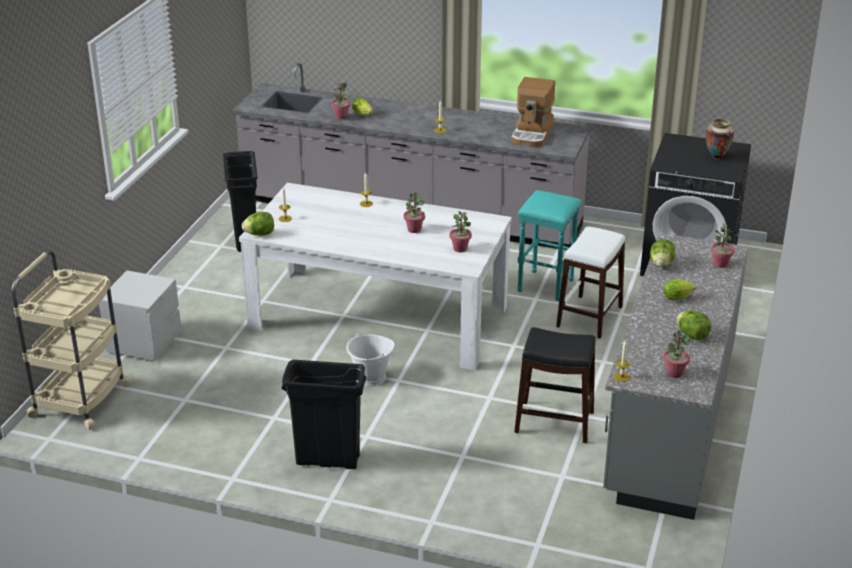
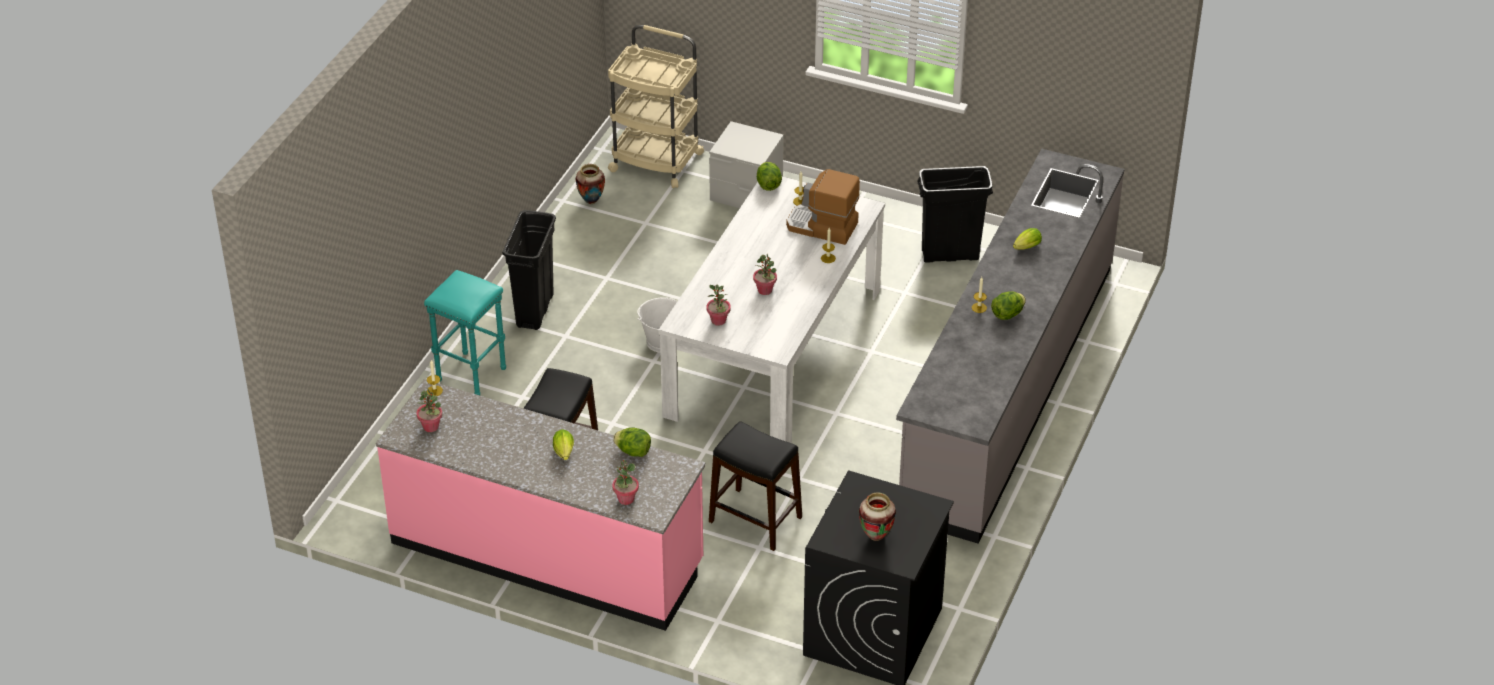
camera: 95 degrees right, 10 degrees up
(143, 438) = (591, 201): none -> vase
(341, 116) = (1020, 230): potted plant -> none
(532, 134) = (966, 385): coffee machine -> coffee machine (821, 227)
(546, 286) = (826, 491): turquoise stool -> turquoise stool (469, 374)
(590, 316) = (755, 520): white stool -> black stool
(669, 420) = (547, 553): grey counter -> pink counter
(692, 335) = (491, 450): lettuce -> lettuce (1007, 314)

